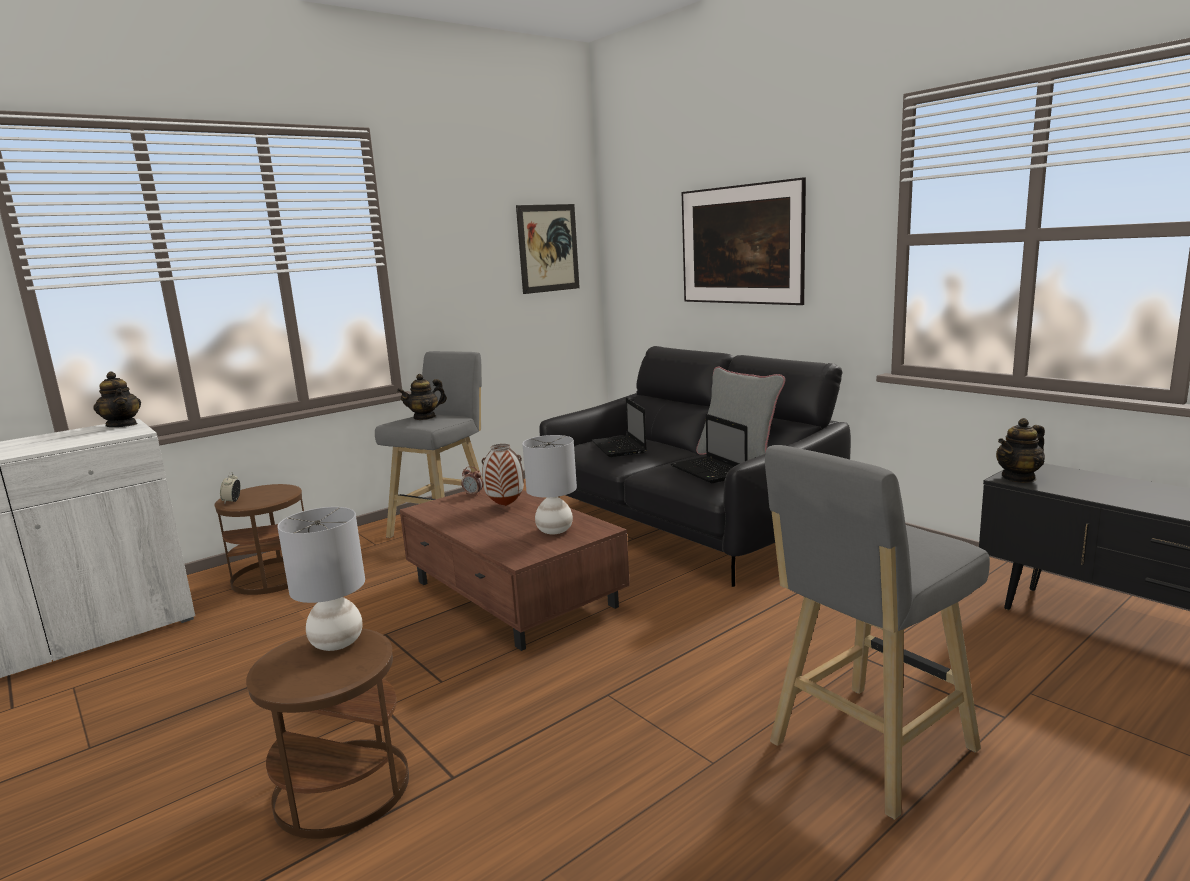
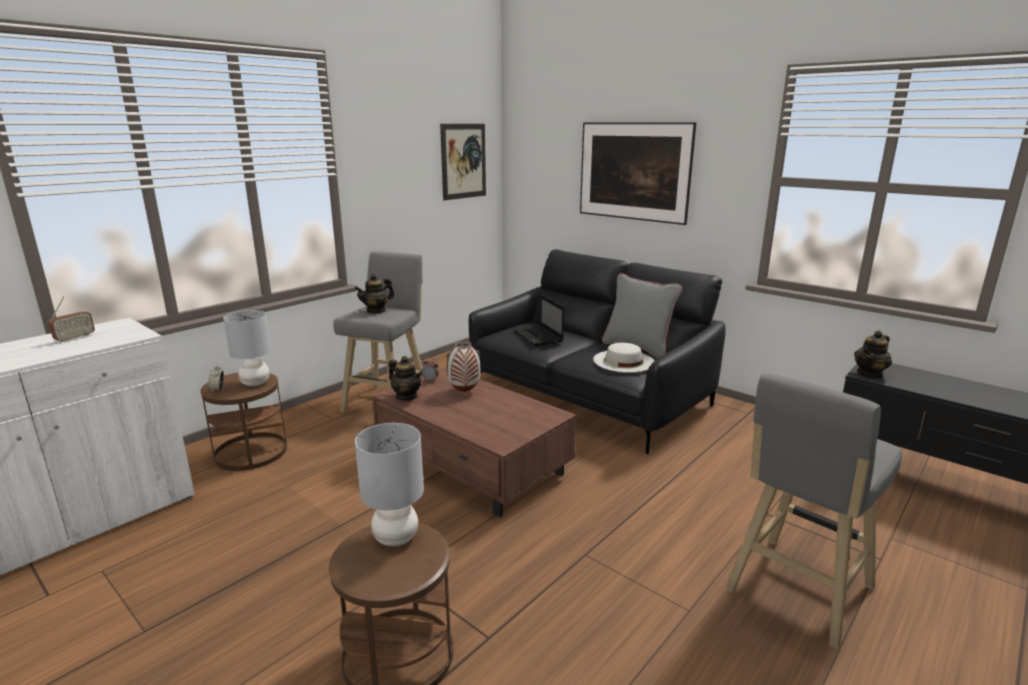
camera: 10 degrees left, 5 degrees up
(71, 436) = (75, 338): none -> radio
(122, 425) = (119, 325): teapot -> teapot (407, 396)
(554, 530) = (517, 416): grey table lamp -> grey table lamp (255, 383)
(710, 471) = (623, 361): laptop -> white hat

